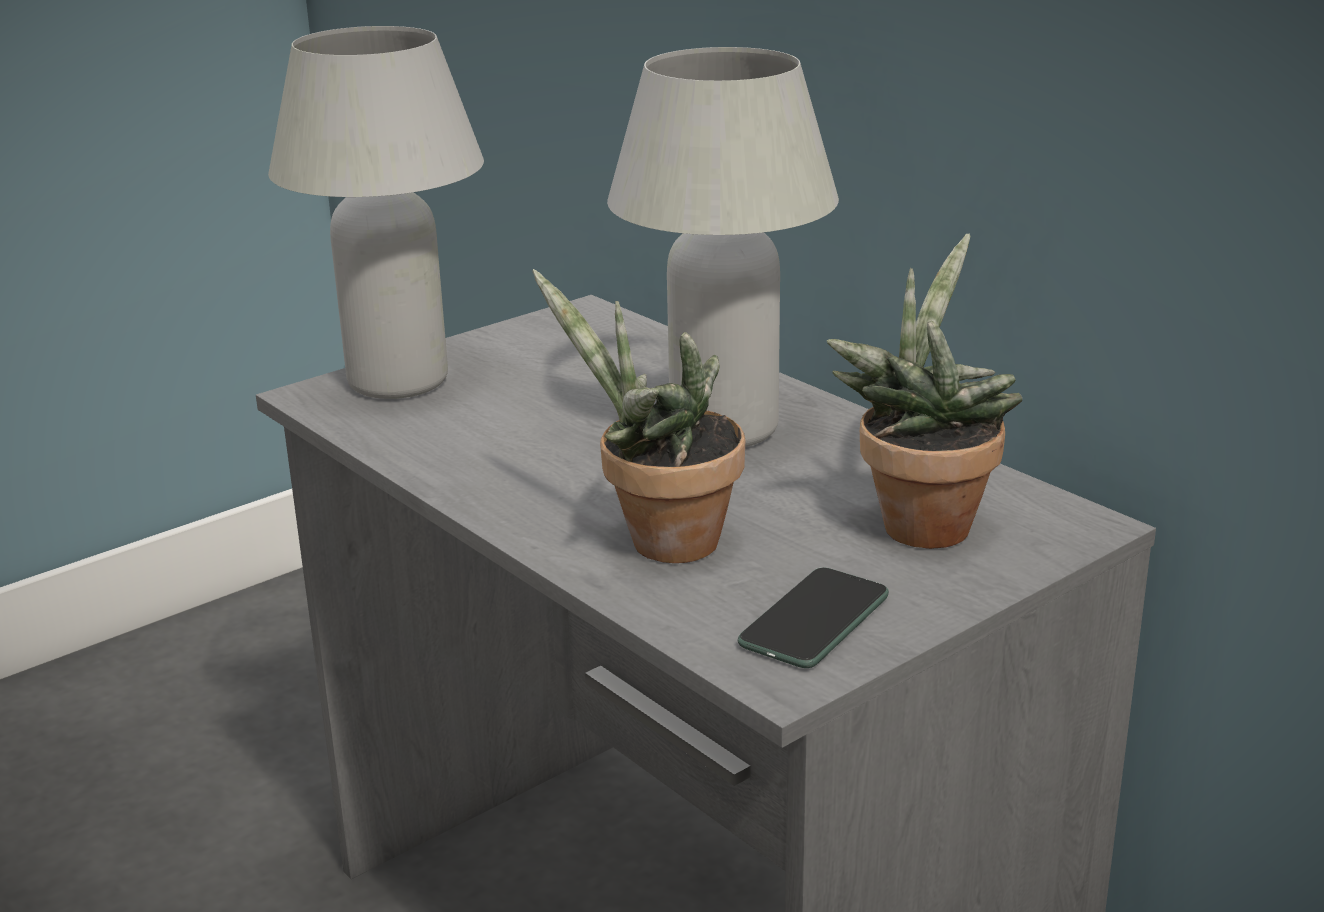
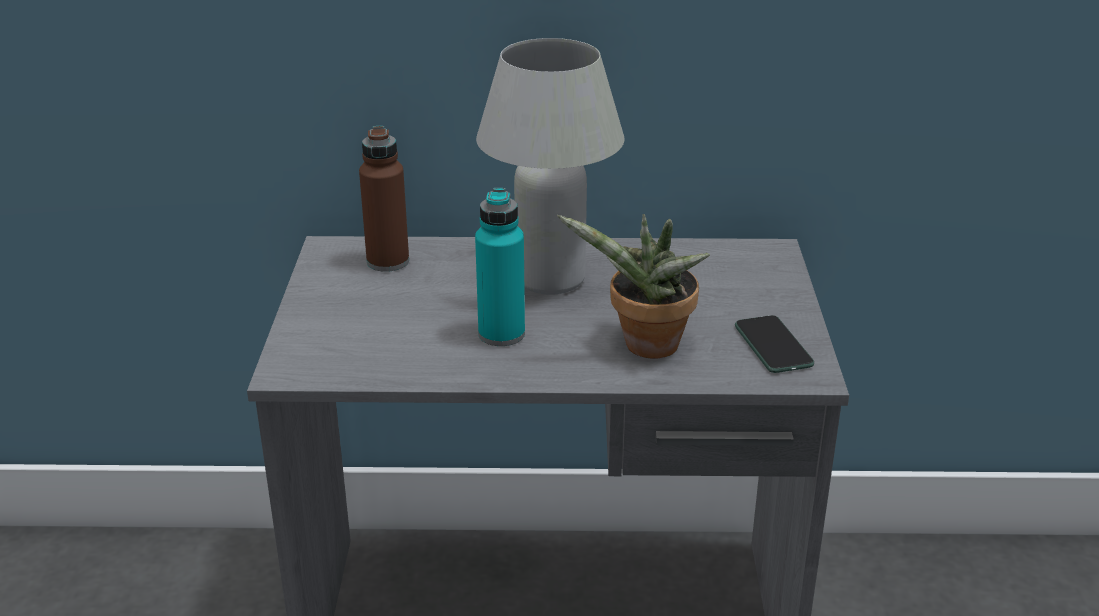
camera: 50 degrees left, 5 degrees up
(398, 381) = (320, 338): white table lamp -> none
(552, 454) = (501, 334): none -> turquoise bottle
(606, 344) = (388, 261): none -> brown bottle
(921, 521) = (720, 280): potted plant -> none

